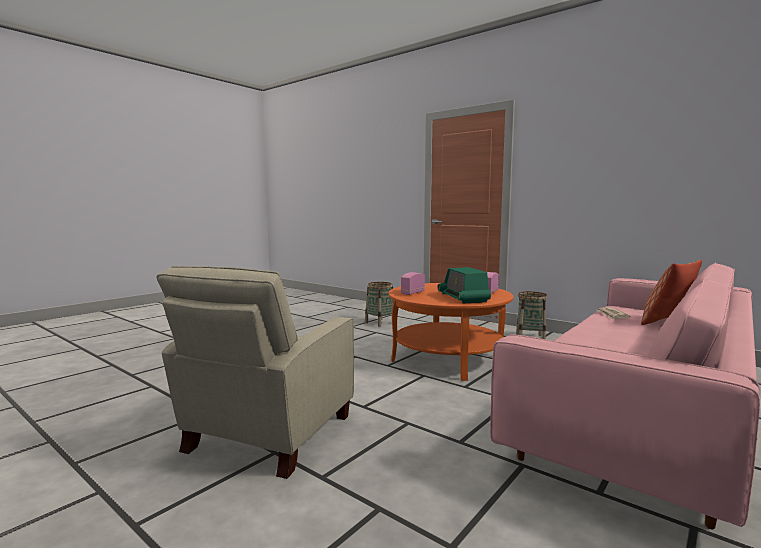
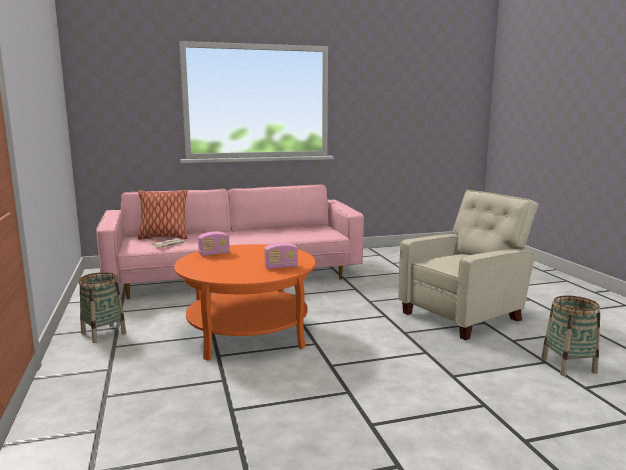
camera: 145 degrees left, 5 degrees up
(380, 323) = (173, 441): basket -> basket (568, 366)
(463, 298) = (259, 252): radio -> none

